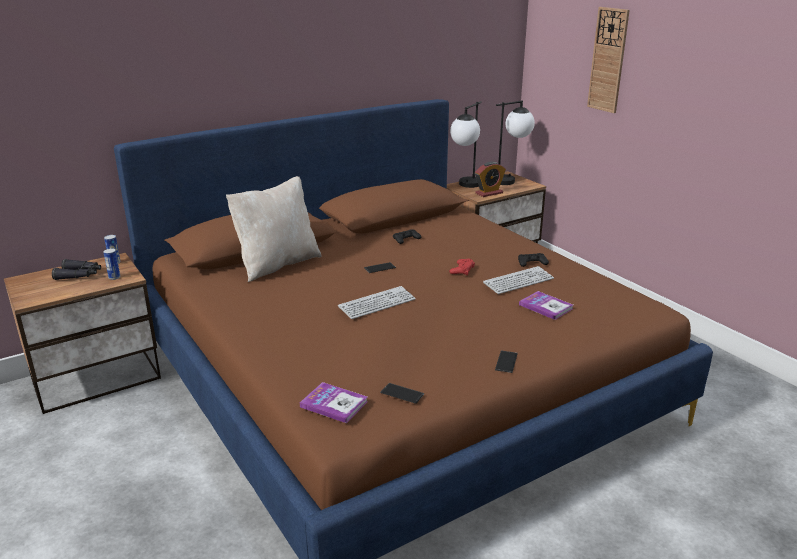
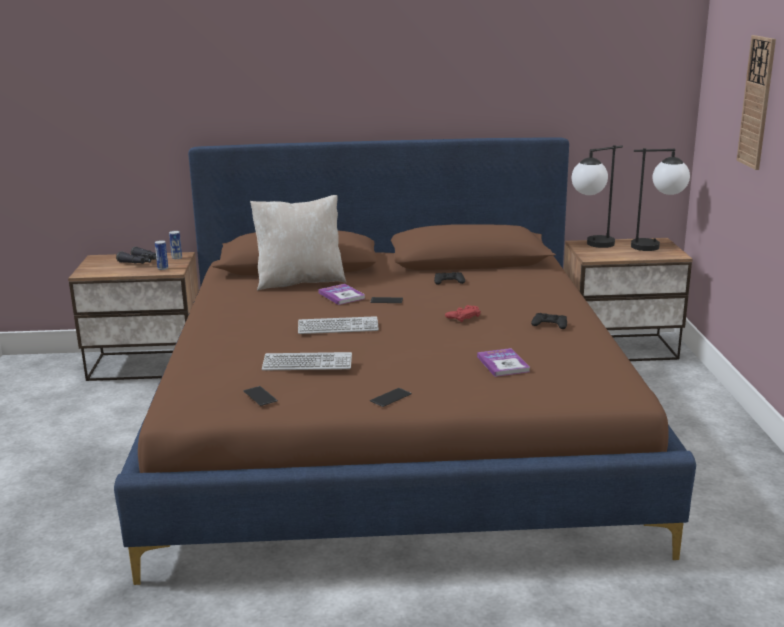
camera: 30 degrees right, 5 degrees down
(334, 404) = (196, 389): book -> book (341, 296)
(489, 193) = (609, 255): alarm clock -> none
(518, 281) = (507, 337): keyboard -> keyboard (307, 363)

